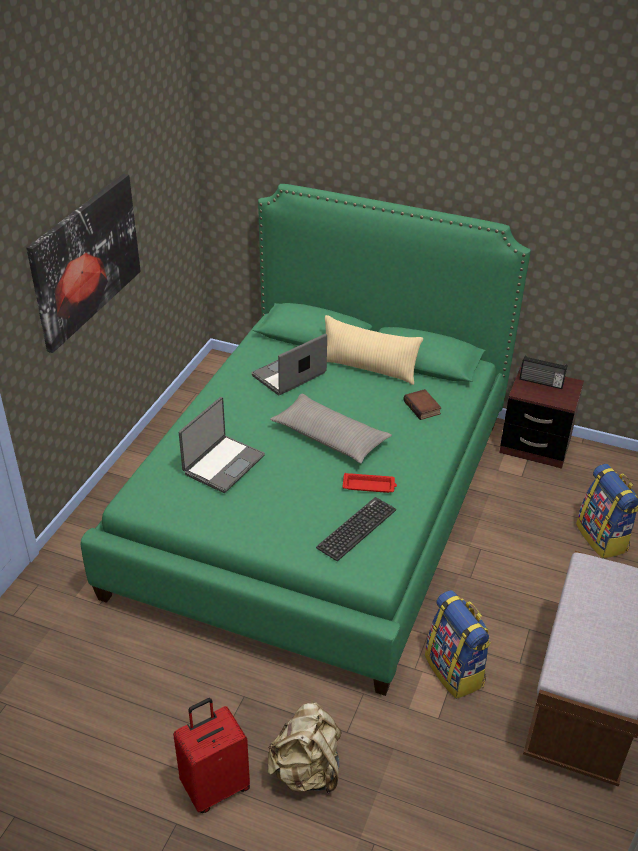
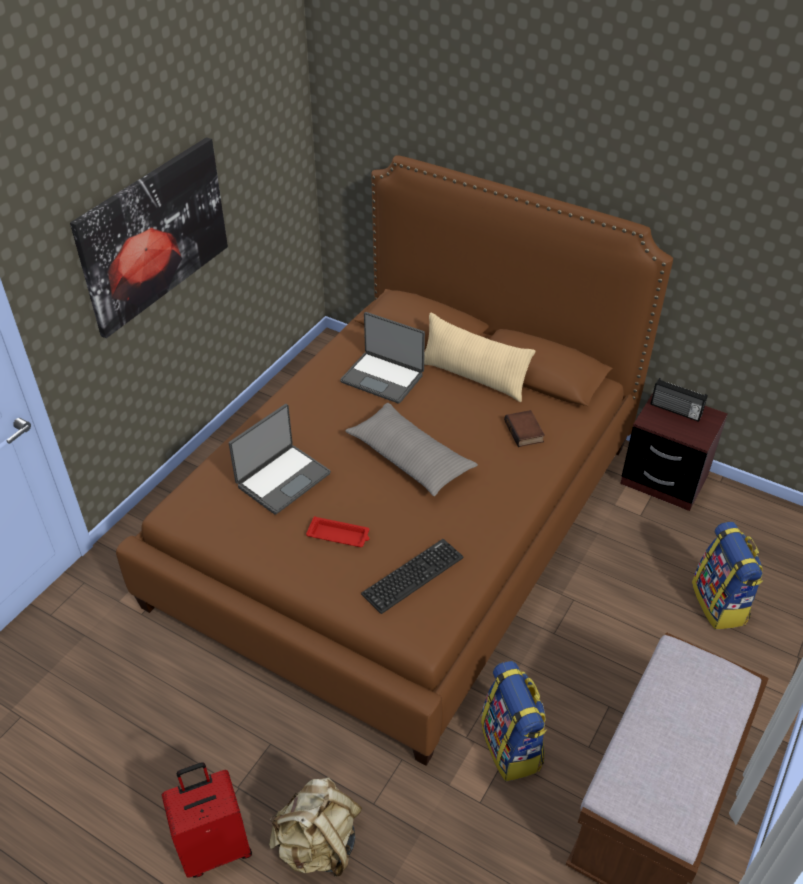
camera: 10 degrees right, 5 degrees up
(289, 375) = (383, 377): laptop -> laptop turned 120 degrees counterclockwise
(316, 502) = (400, 521): green bed -> brown bed
(369, 486) = (440, 523): red tray -> red tray (339, 535)

